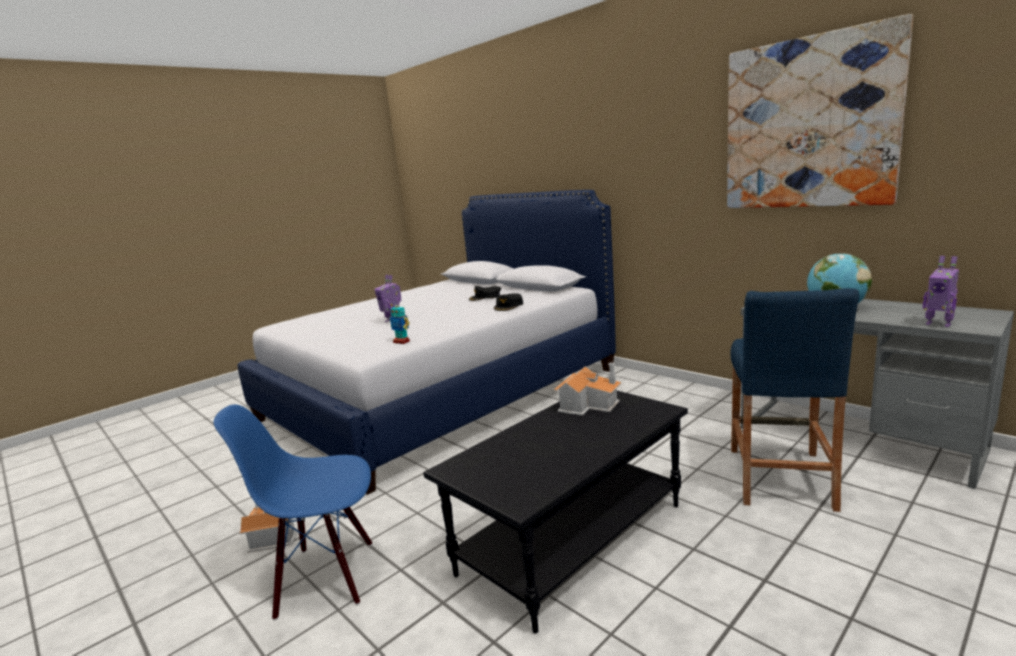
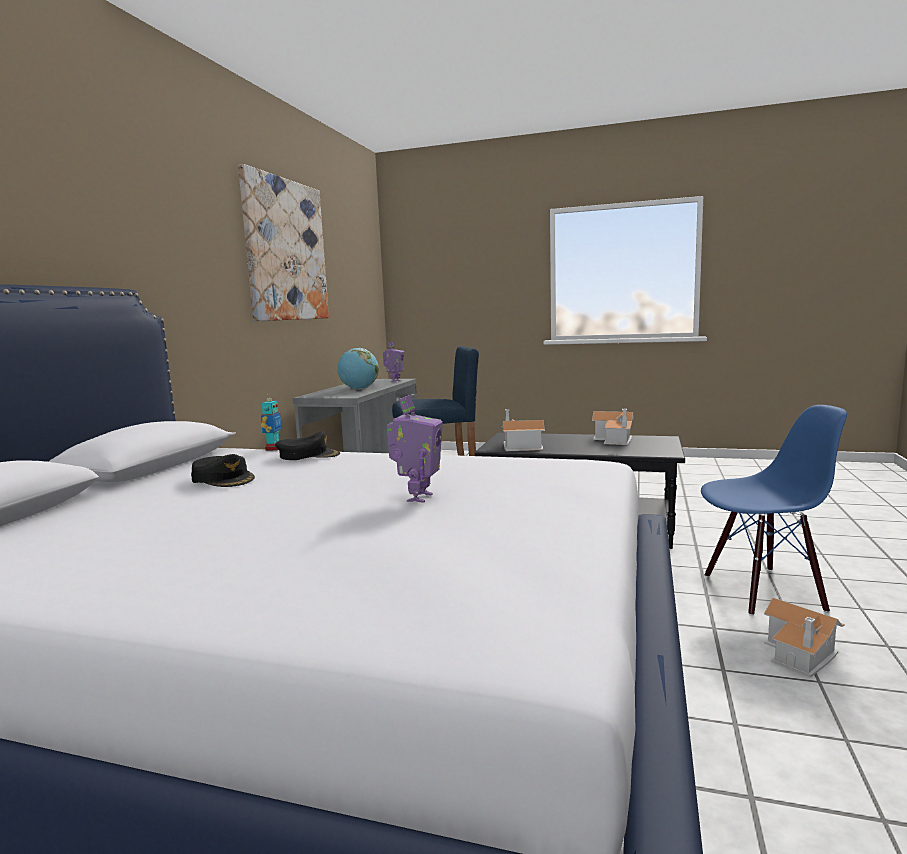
camera: 120 degrees left, 5 degrees down
(326, 577) = (762, 591): blue chair -> blue chair turned 60 degrees counterclockwise
(402, 342) = (528, 461): toy robot -> toy robot (274, 448)
(555, 463) = (615, 439): none -> toy house

